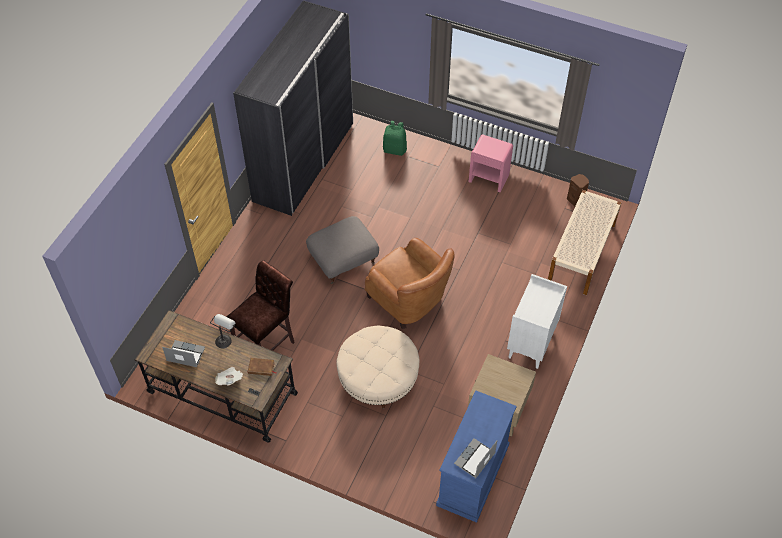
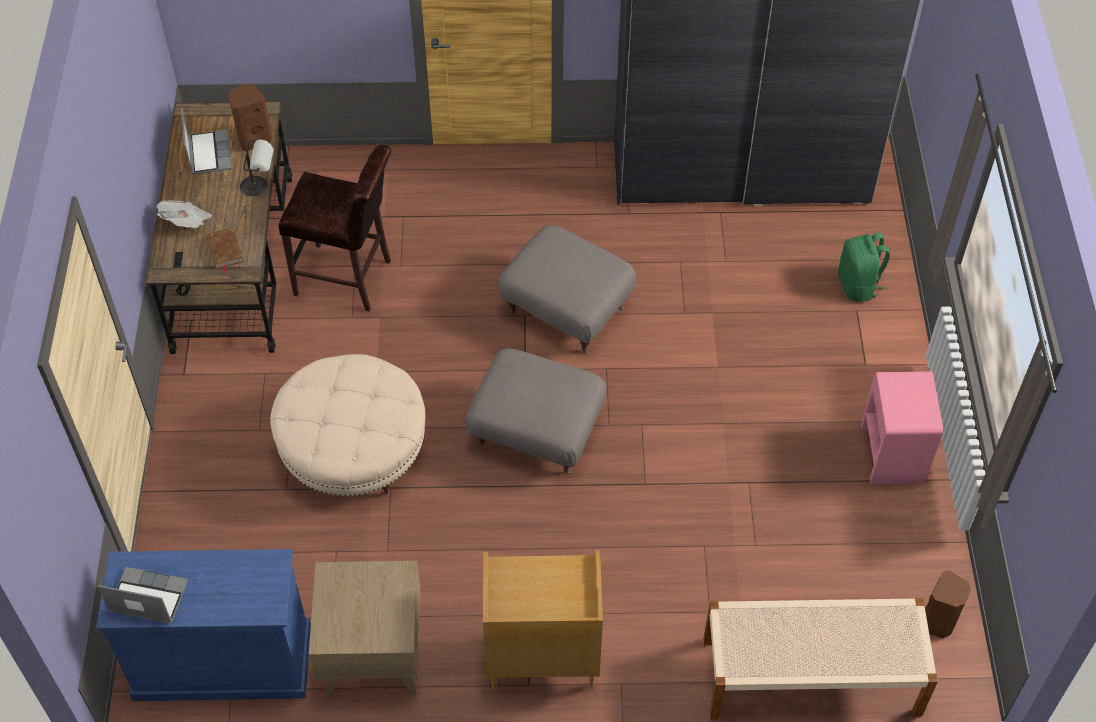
camera: 65 degrees right, 0 degrees up
(188, 330) = (253, 139): none -> brown speaker
(409, 300) = (535, 433): brown armchair -> grey ottoman
(531, 344) = (541, 660): white cabinet -> brown cabinet

